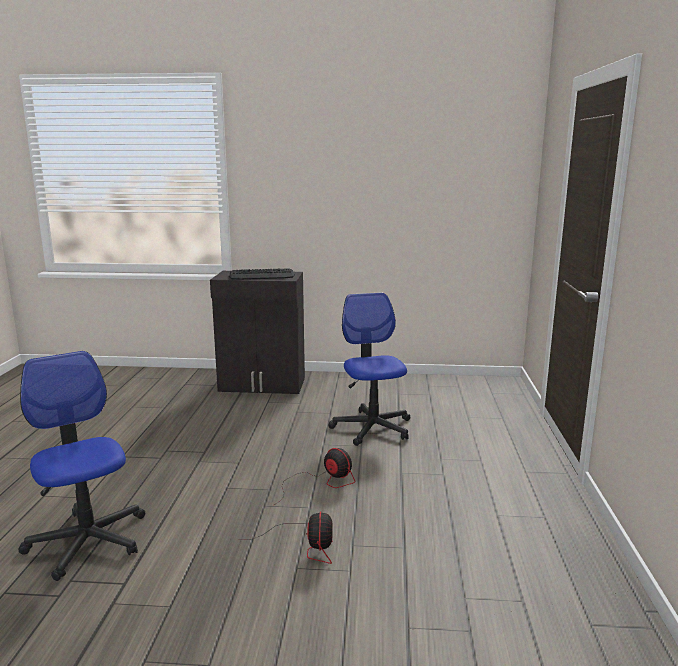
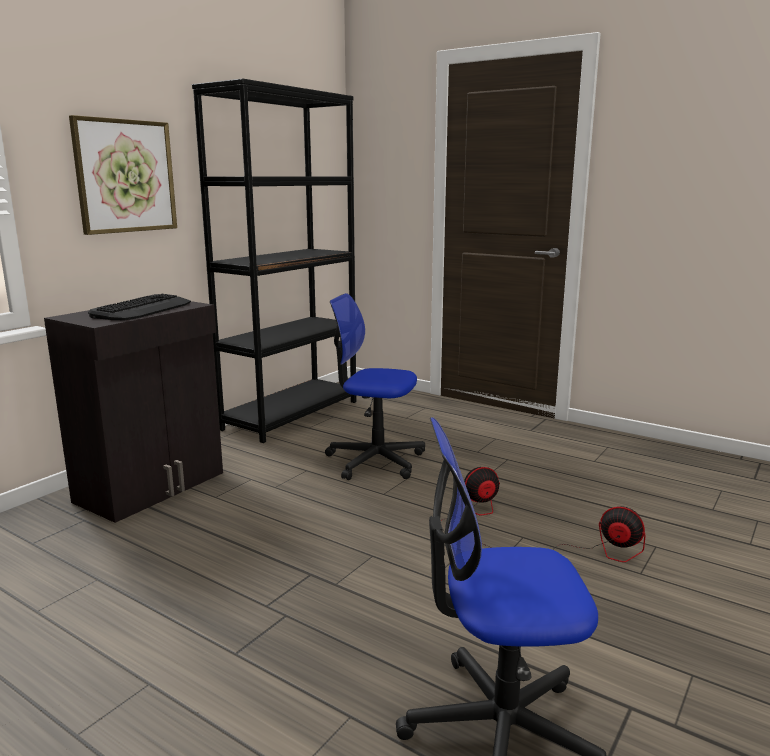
camera: 60 degrees left, 0 degrees up
(300, 192) = (125, 176): none -> picture
(411, 382) = (292, 415): none -> black bookcase

